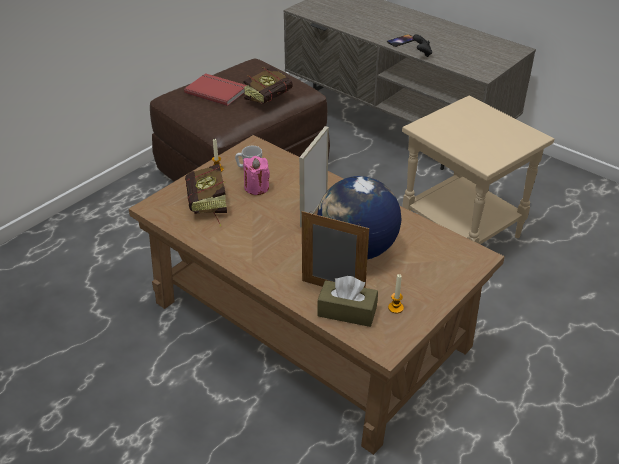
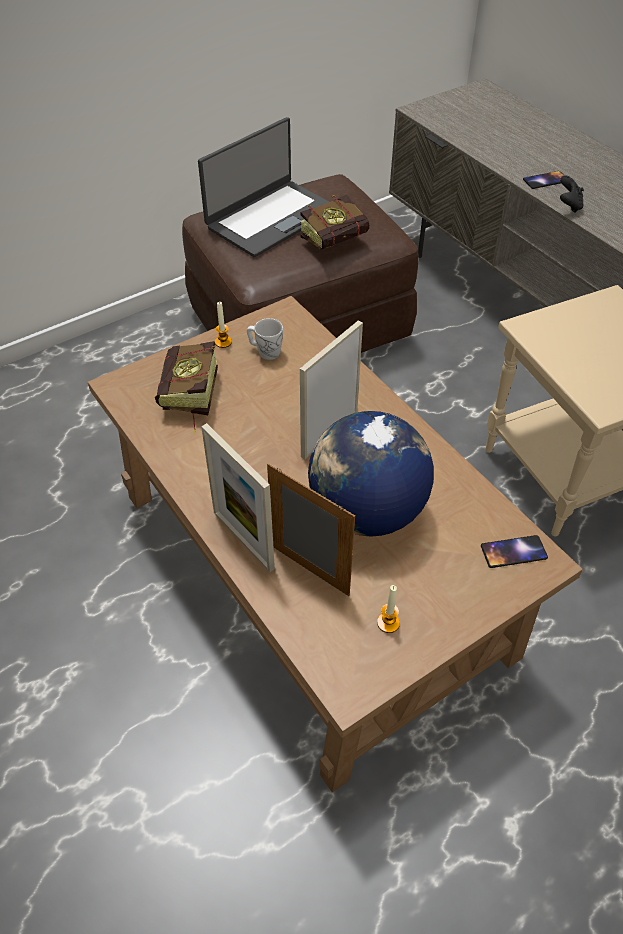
camera: 15 degrees right, 10 degrees up
(217, 91) = (270, 218): red book -> laptop
(256, 187) = (265, 381): pink candle -> none
(281, 281) = (243, 540): none -> picture frame
(347, 311) = (316, 613): brown tissue box -> none
(459, 255) = (513, 552): none -> phone

